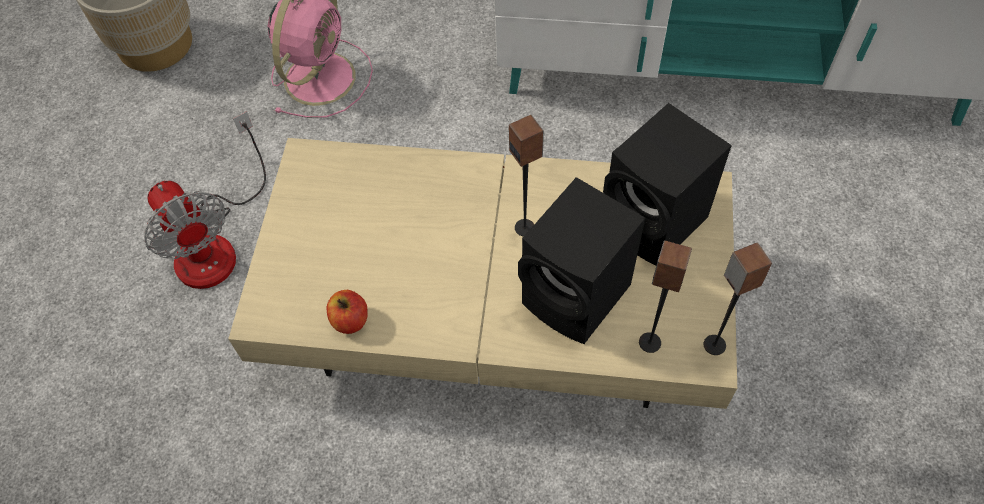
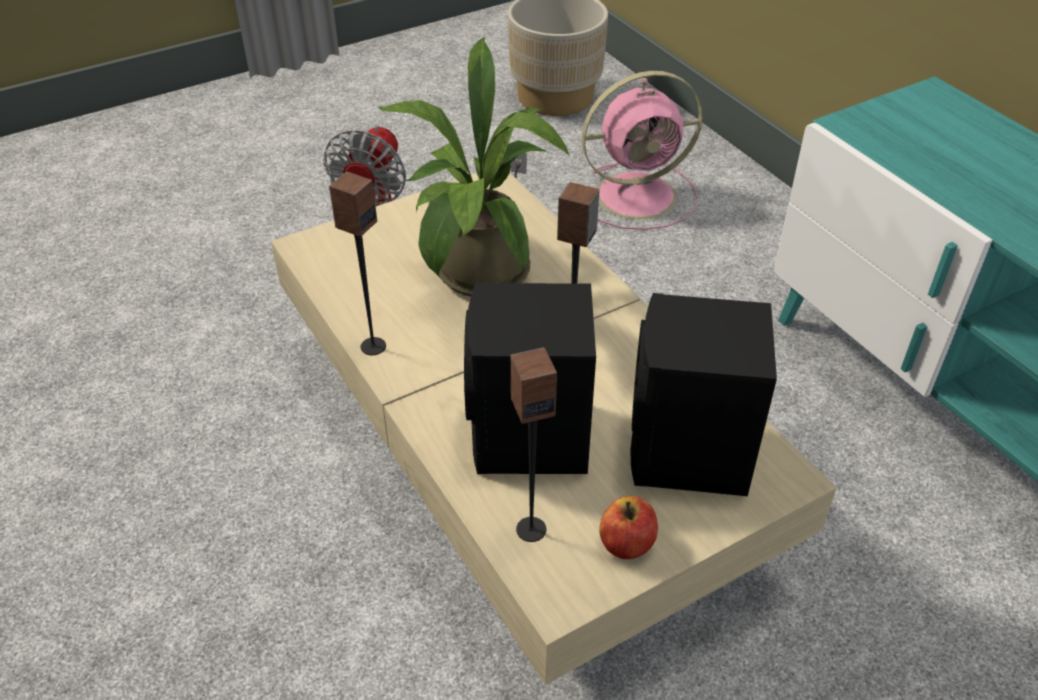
camera: 50 degrees right, 15 degrees down
(350, 320) = (352, 298): apple -> apple (627, 543)
(403, 231) = (478, 280): none -> potted plant
(714, 345) = (583, 591): speaker -> speaker (372, 346)

